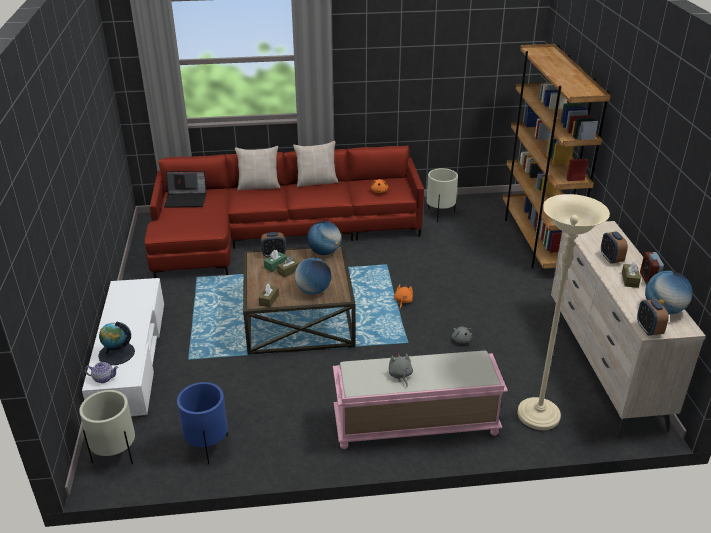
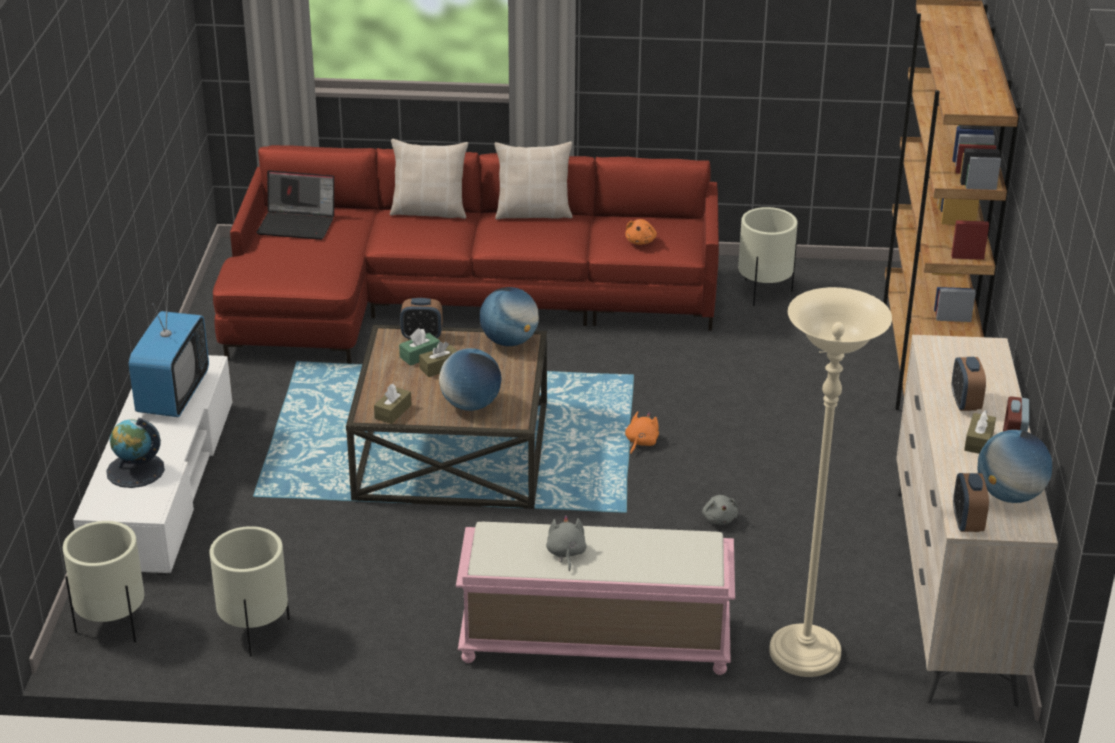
camera: 10 degrees right, 0 degrees up
(103, 378) = (109, 505): teapot -> none
(131, 304) = (173, 394): none -> television
(207, 446) = (255, 631): blue planter -> beige planter

